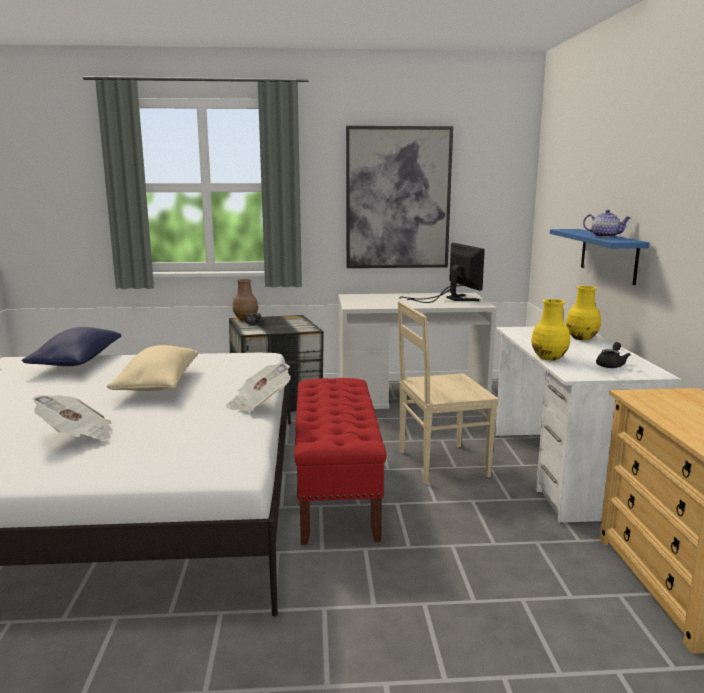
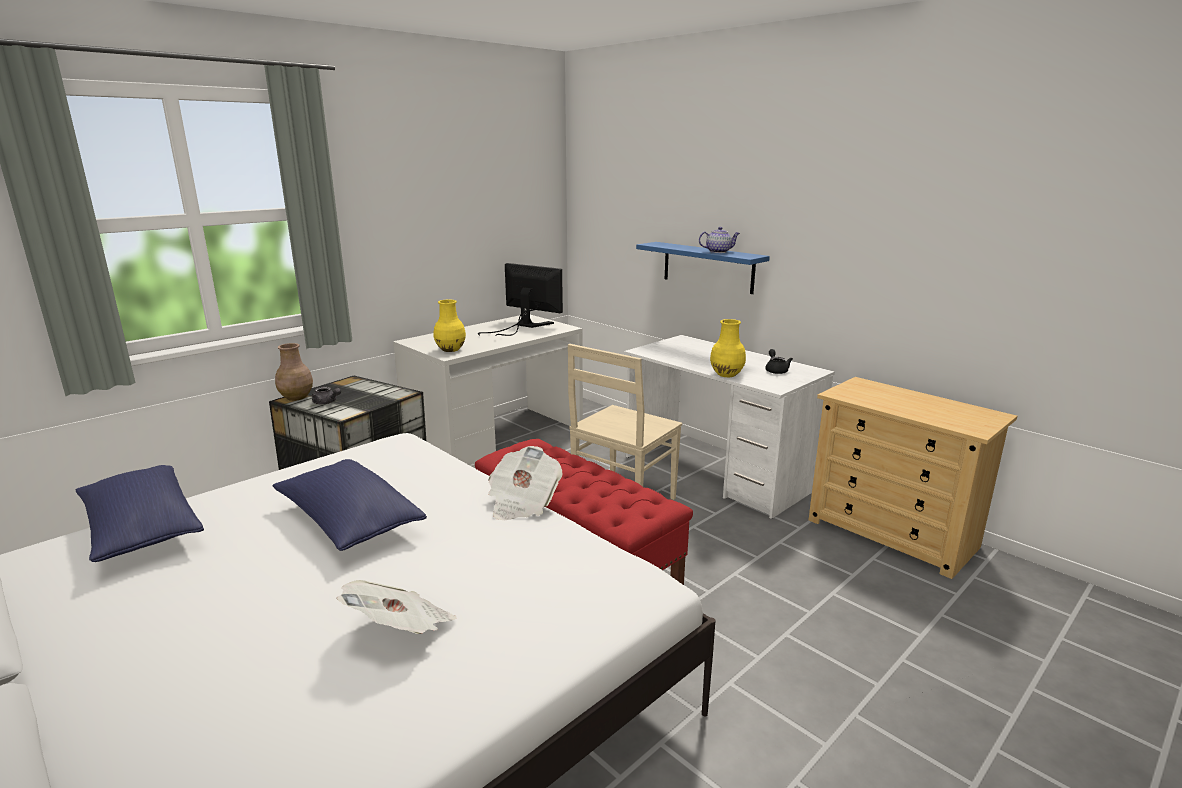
camera: 40 degrees left, 5 degrees up
(157, 385) = (349, 522): beige pillow -> blue pillow
(398, 198) = (443, 217): picture -> none
(581, 338) = (706, 348): yellow vase -> yellow vase (450, 349)

